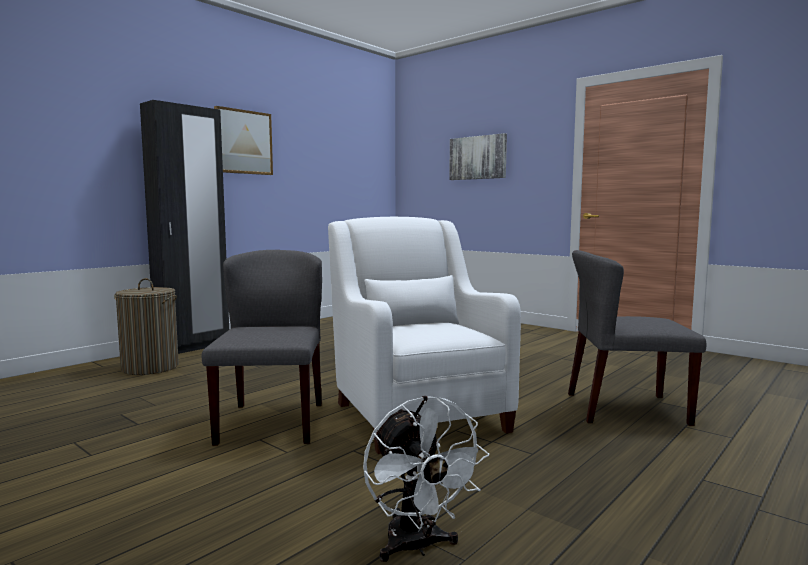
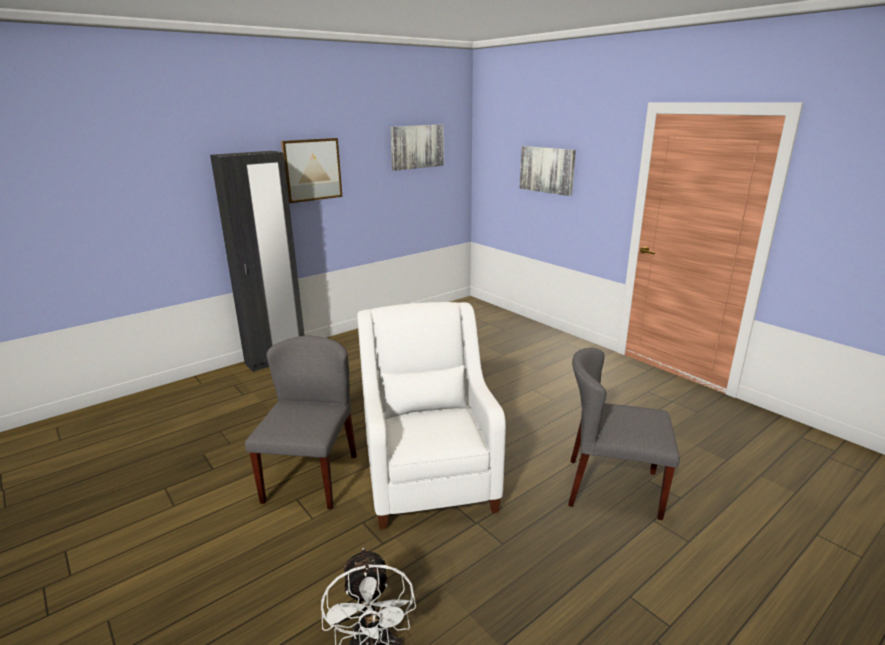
camera: 10 degrees right, 15 degrees up
(150, 367) = (236, 388): laundry basket -> none
(345, 139) = (417, 146): none -> picture

